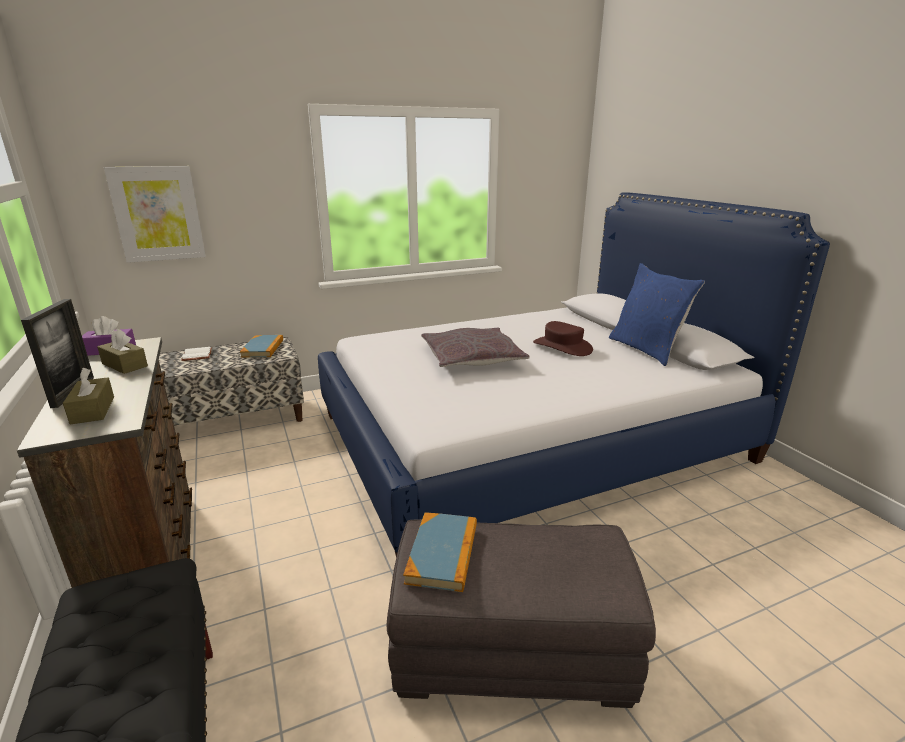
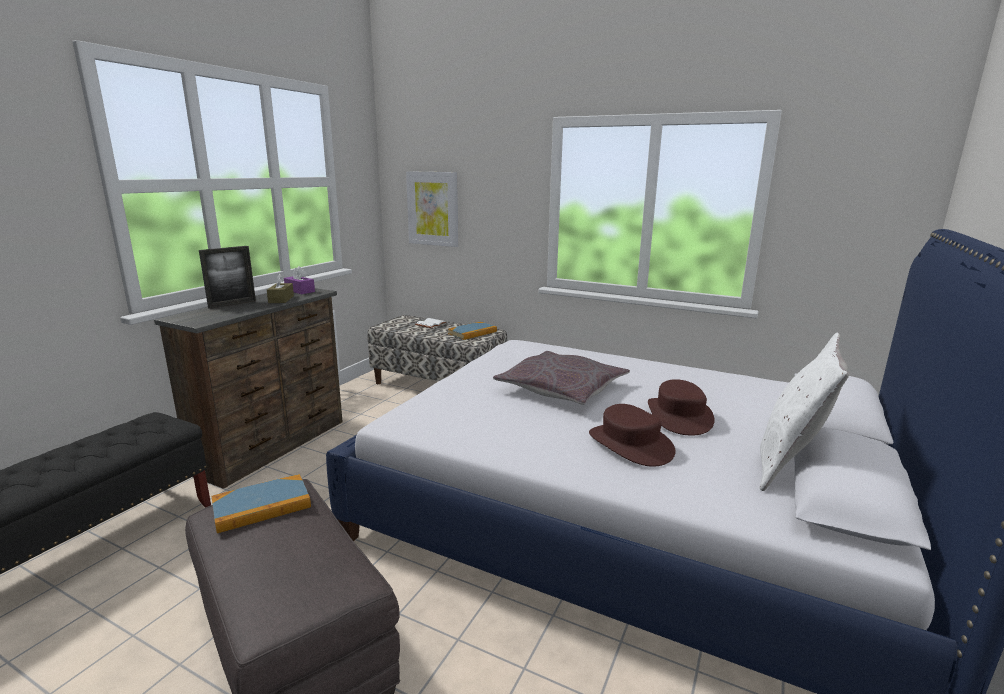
camera: 50 degrees right, 5 degrees down
(93, 410) = (211, 314): brown tissue box -> none
(580, 372) = (629, 444): none -> brown hat
(646, 349) = (790, 465): blue pillow -> white pillow

